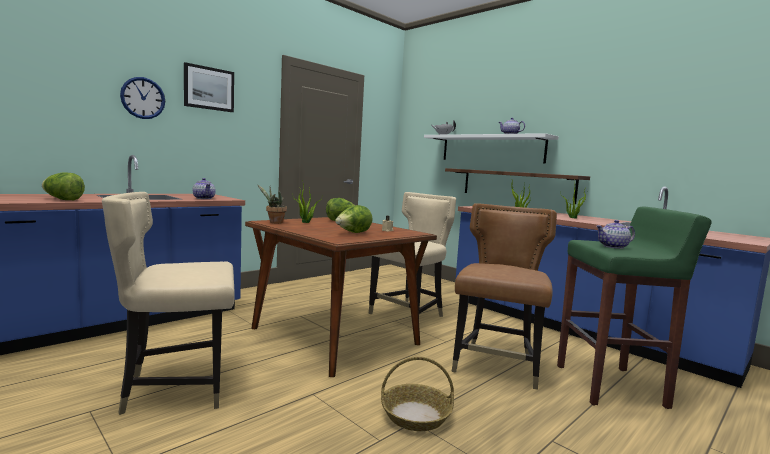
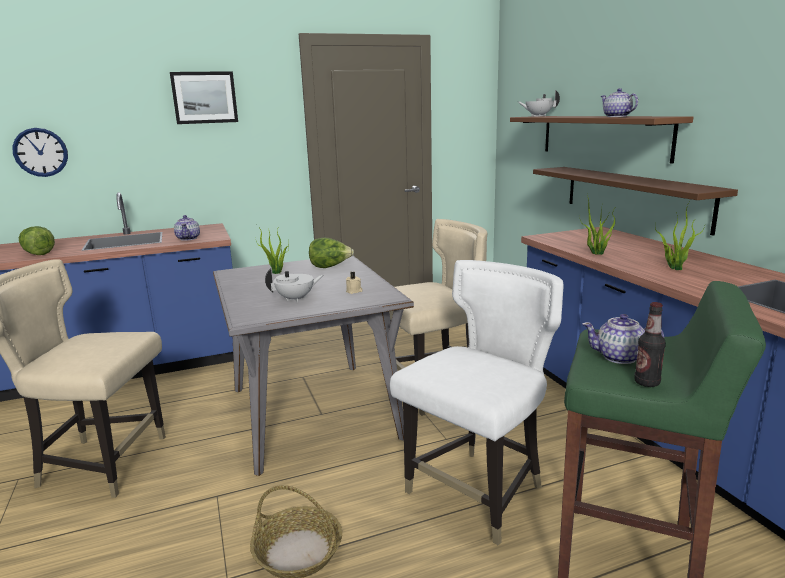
camera: 25 degrees right, 10 degrees up
(143, 98) = (129, 123): wall clock -> wall clock (40, 152)
(274, 222) = (238, 274): potted plant -> none
(335, 336) = (313, 413): brown dining table -> grey dining table
(353, 233) = (296, 299): lettuce -> white teapot
(491, 149) = (602, 136): white shelf -> brown shelf
(497, 366) = (477, 493): brown chair -> white chair
(646, 253) = (646, 382): none -> bottle

